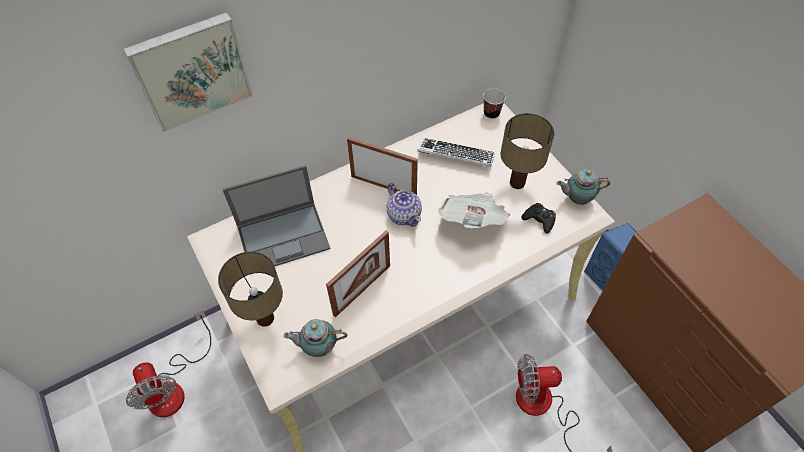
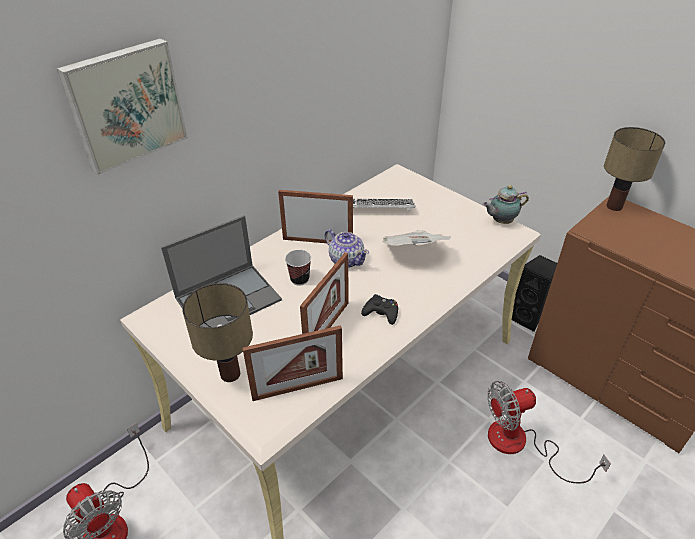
camera: 15 degrees left, 15 degrees down
(318, 347) = (298, 388): teapot -> picture frame
(491, 113) = (397, 174): cup -> cup (299, 279)
(516, 182) = (441, 219): table lamp -> table lamp (613, 206)
(539, 220) = (475, 242): black game controller -> black game controller (381, 313)
(604, 276) = (527, 318): blue speaker -> black speaker

